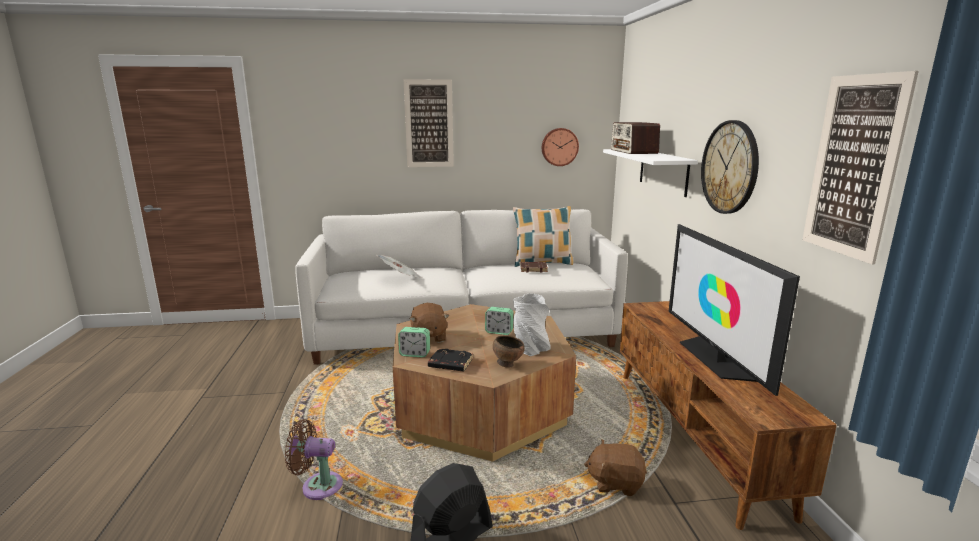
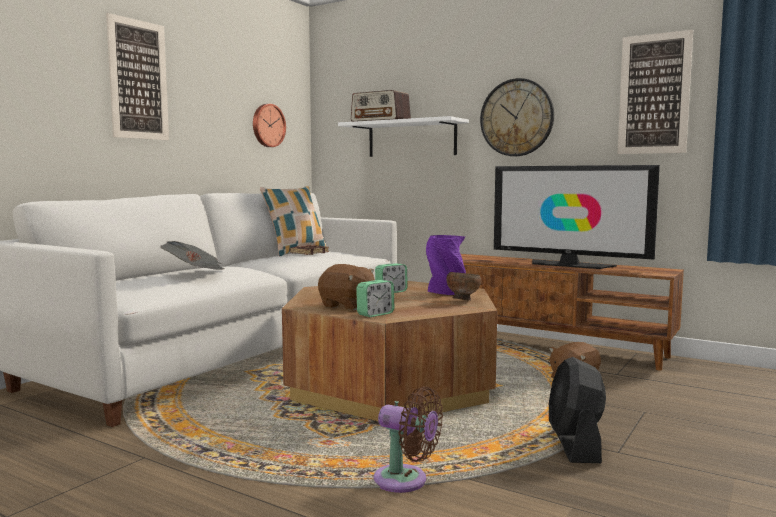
camera: 50 degrees left, 10 degrees down
(318, 486) = (405, 481): brown fan -> brown fan turned 105 degrees counterclockwise
(450, 364) = (424, 310): black book -> none
(530, 348) = (446, 292): grey vase -> purple vase

